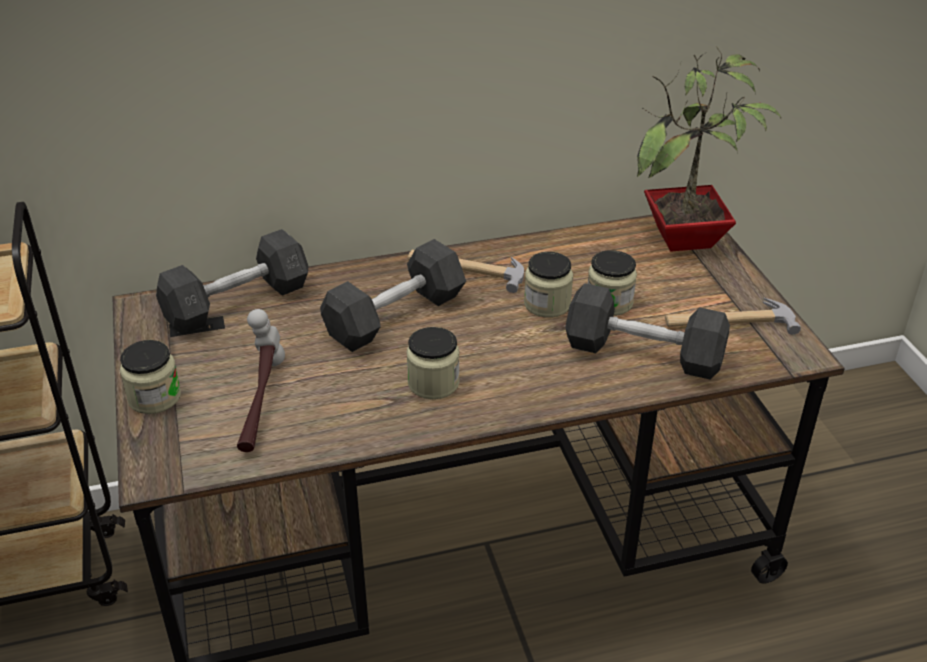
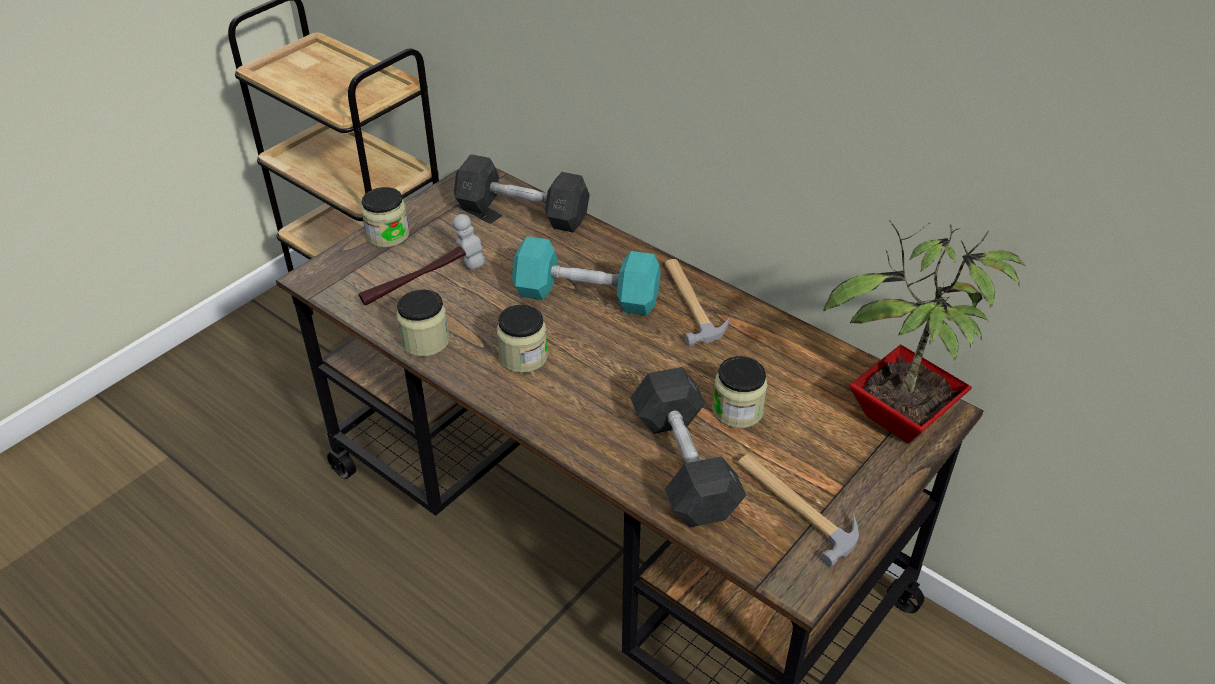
camera: 55 degrees right, 5 degrees up
(395, 316) = (586, 296): grey dumbbell -> turquoise dumbbell
(547, 304) = (693, 373): jar -> jar (425, 341)

